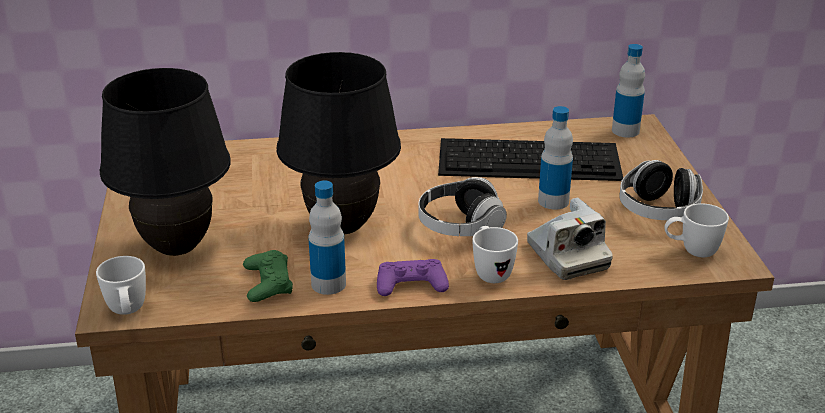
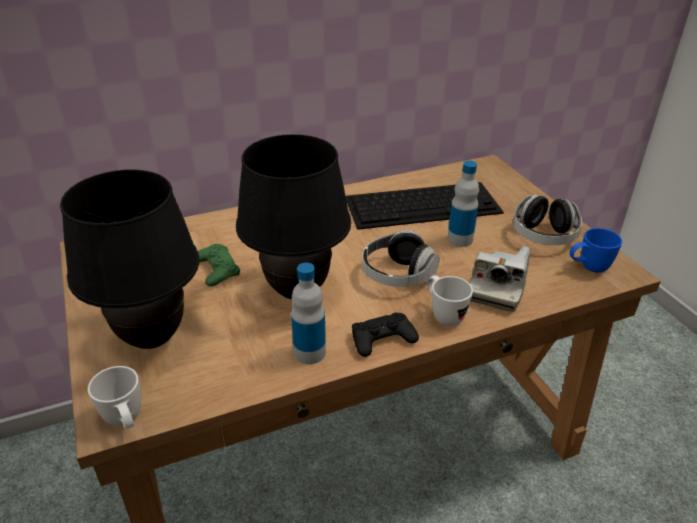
camera: 15 degrees left, 5 degrees up
(268, 282) = (253, 361): green game controller -> green game controller (217, 269)
(411, 284) = (382, 339): purple game controller -> black game controller
(567, 256) = (497, 289): camera -> camera turned 60 degrees clockwise
(625, 131) = (482, 171): bottle -> none
(691, 251) = (588, 268): white mug -> blue mug

